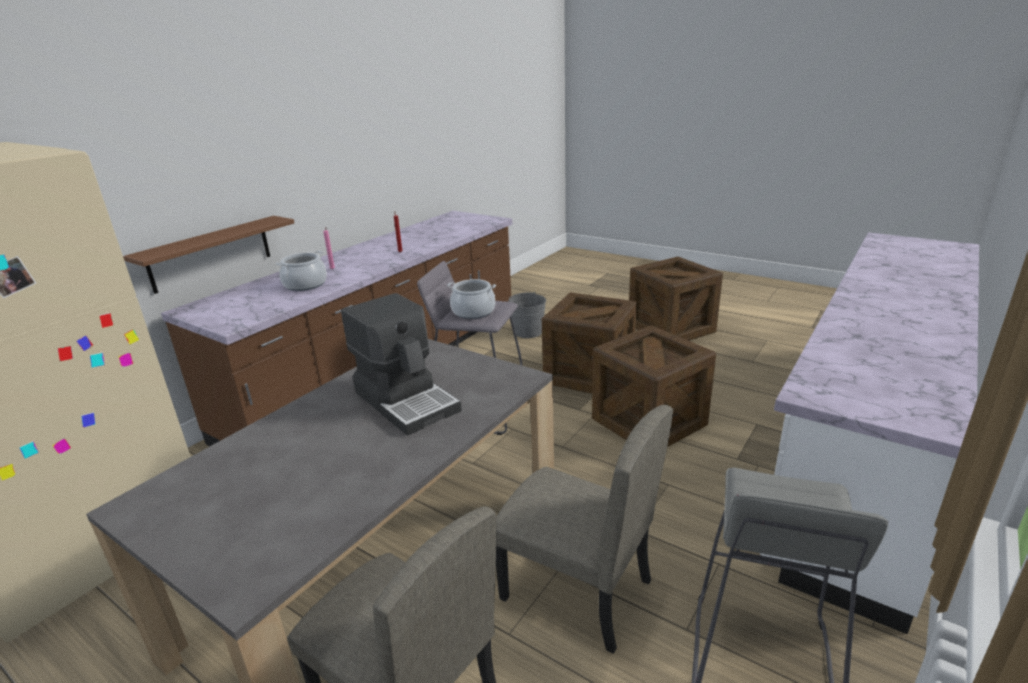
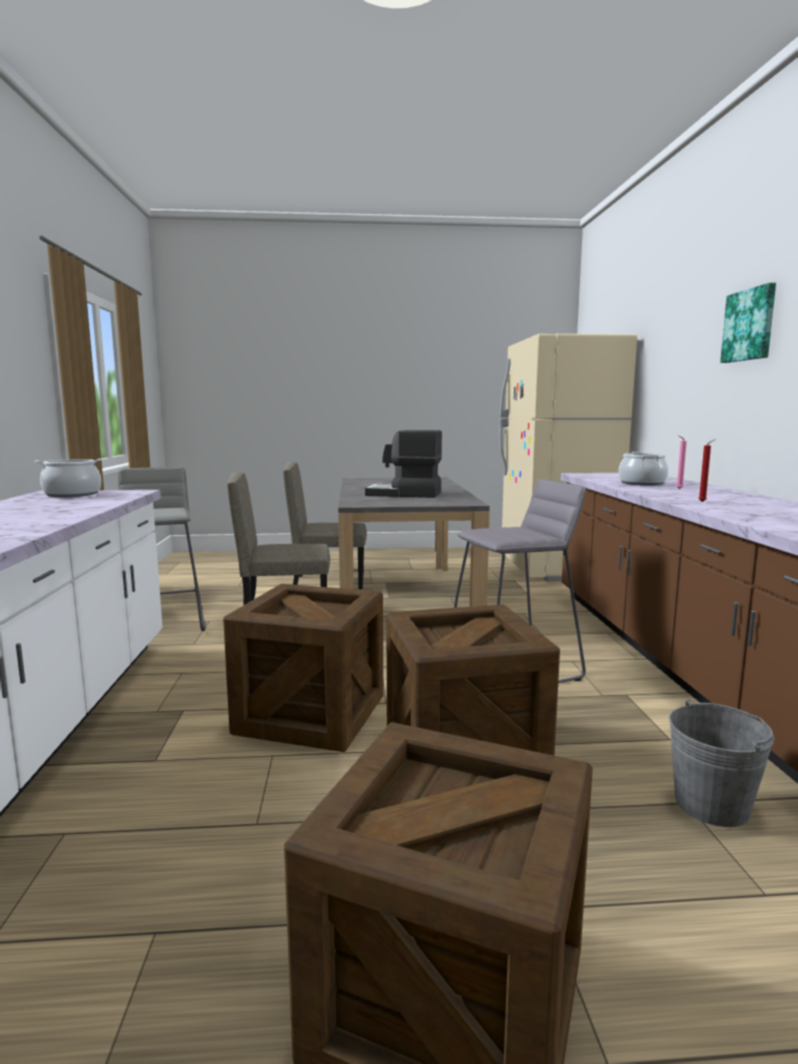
camera: 140 degrees right, 15 degrees down
(210, 253) = (688, 442): brown shelf -> none
(260, 130) = (750, 325): none -> picture
(473, 312) = (509, 531): cooking pot -> cooking pot (72, 494)

